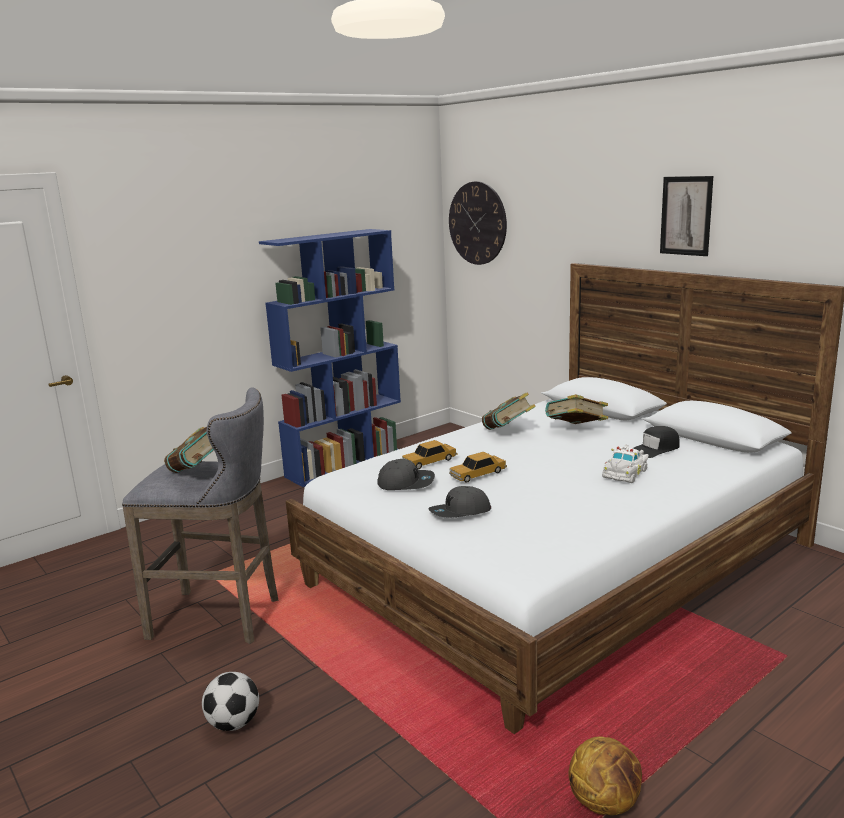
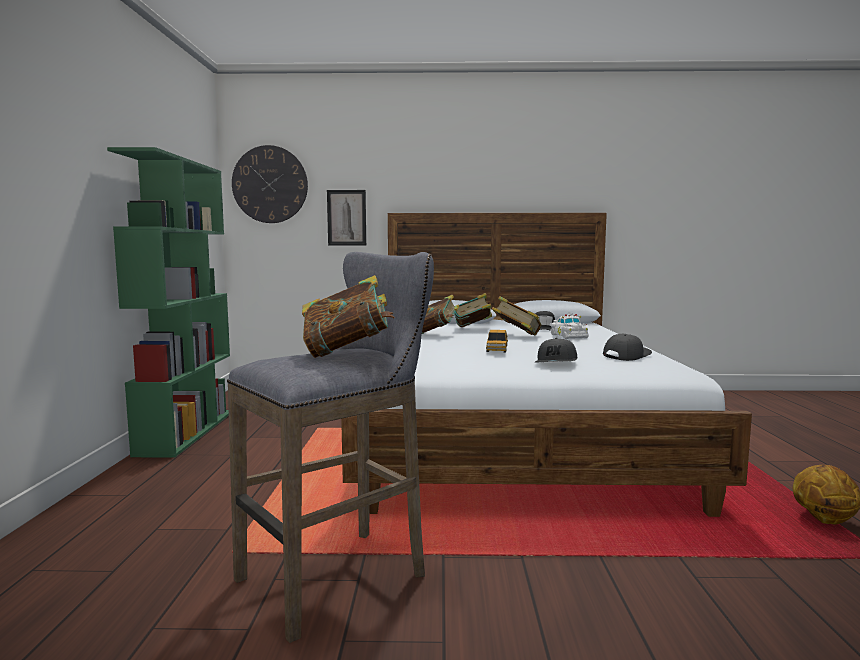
camera: 50 degrees left, 10 degrees down
(234, 724) = (572, 636): football -> none
(345, 464) = (187, 431): blue bookcase -> green bookcase
(406, 483) = (469, 359): grey cap -> grey cap (626, 355)
(429, 461) = (443, 349): toy car -> none
(576, 456) = (516, 336): none -> book
(686, 216) = (488, 172): picture -> picture (346, 217)

